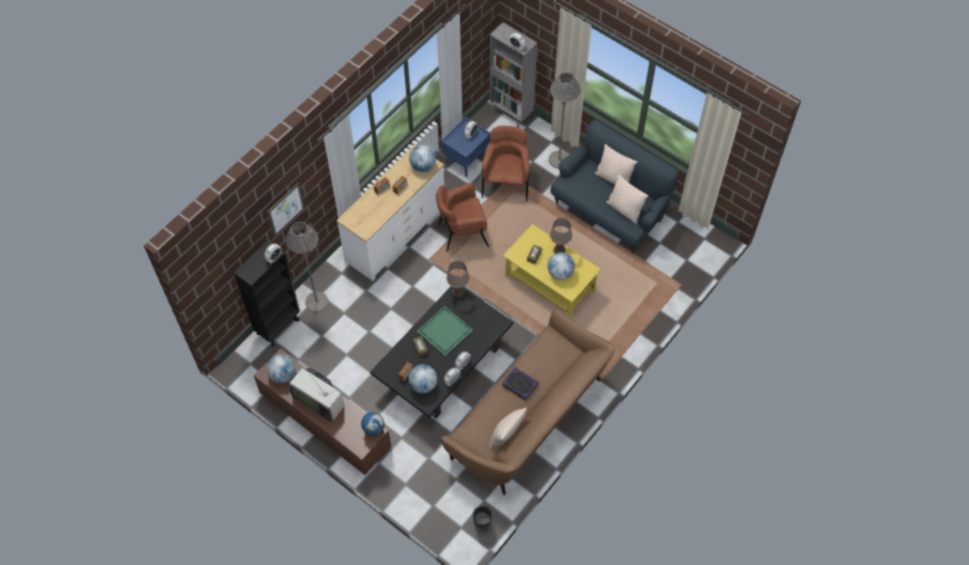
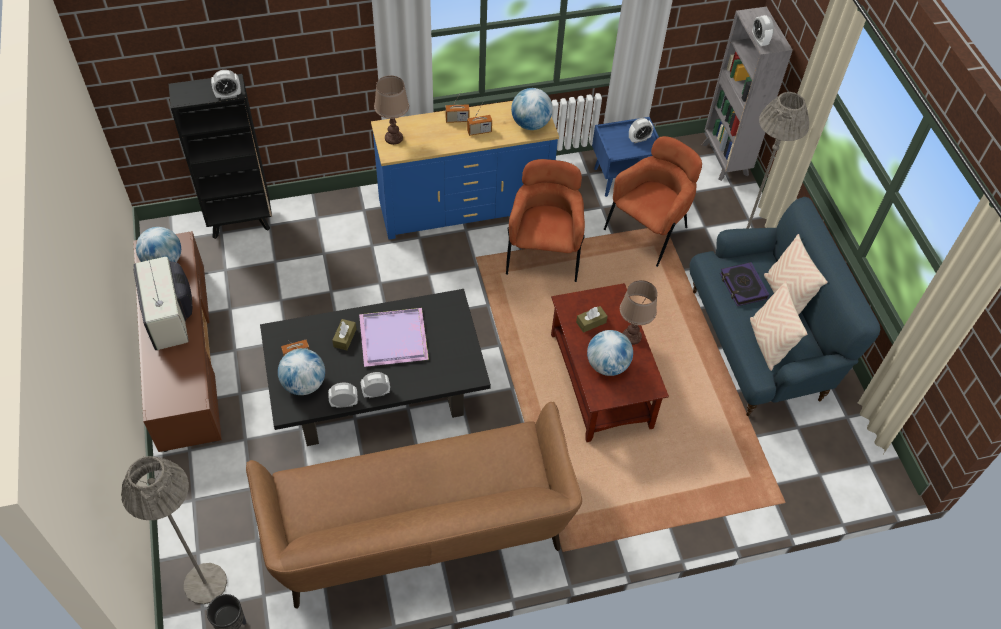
camera: 35 degrees right, 5 degrees down
(285, 209) = (290, 48): picture -> none
(316, 302) = (306, 222): grey floor lamp -> grey floor lamp (205, 583)
(374, 430) = (193, 396): globe -> none
(395, 233) = (464, 206): white dresser -> blue dresser
(446, 331) = (395, 339): green tray -> purple tray
(458, 292) = (454, 304): brown table lamp -> brown table lamp (393, 138)
(462, 233) = (543, 254): brown armchair -> brown armchair turned 75 degrees clockwise
(506, 435) = (342, 523): beige pillow -> none
(520, 385) = (421, 470): book -> book (742, 286)
(550, 283) = (601, 381): yellow coffee table -> brown coffee table

